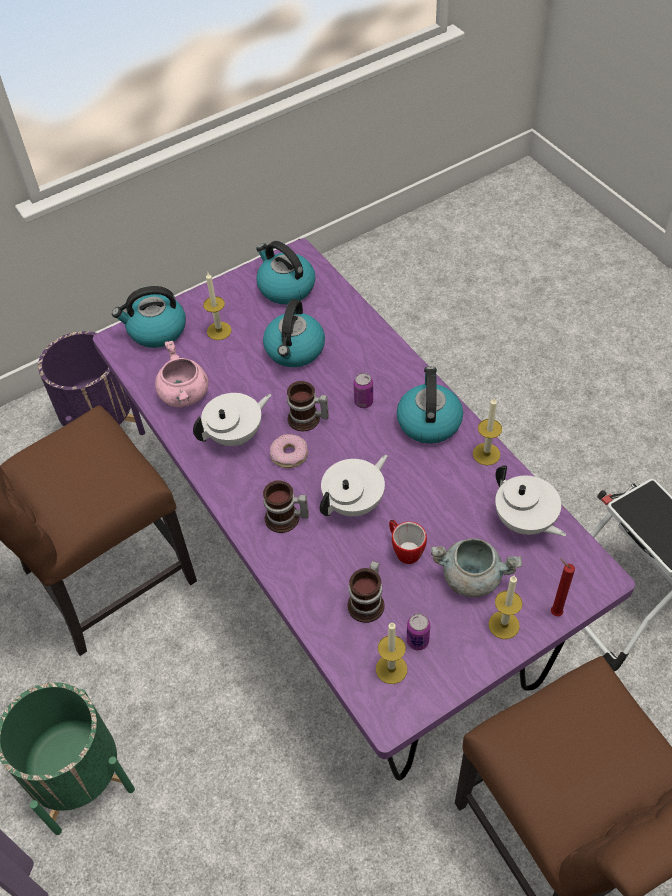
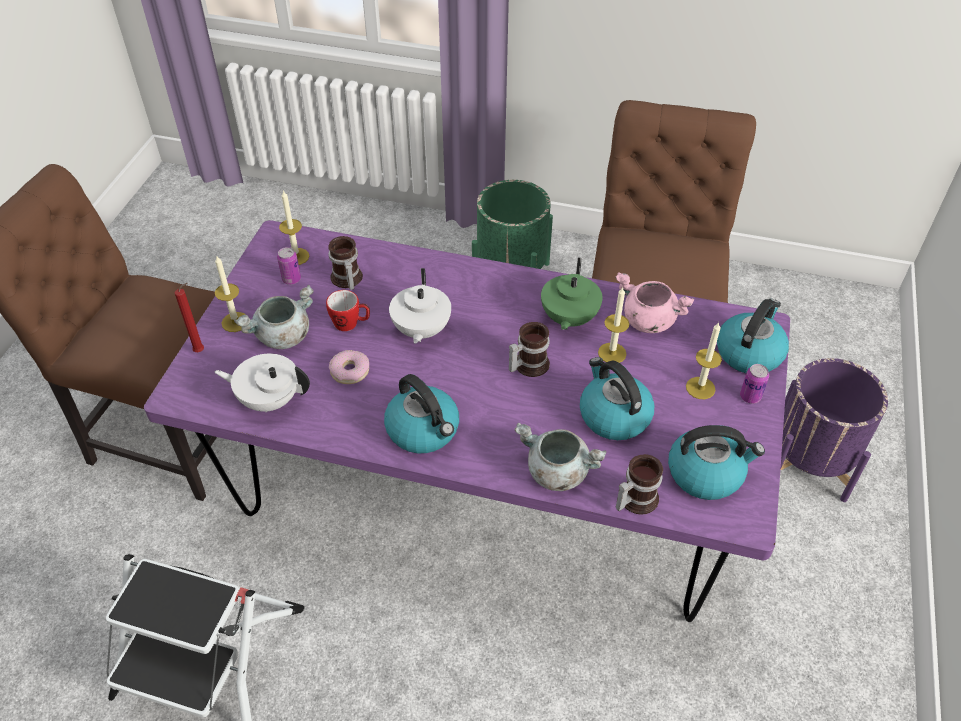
camera: 135 degrees right, 5 degrees down
(236, 435) = (568, 319): white teapot -> green teapot
(285, 520) = (459, 290): mug -> mug (634, 498)
(289, 455) = (509, 331): donut -> donut (350, 371)
(363, 402) = (498, 410): can -> can (750, 397)
(371, 342) = (556, 472): none -> grey cooking pot
(486, 454) = (346, 434): candle -> candle (612, 353)

